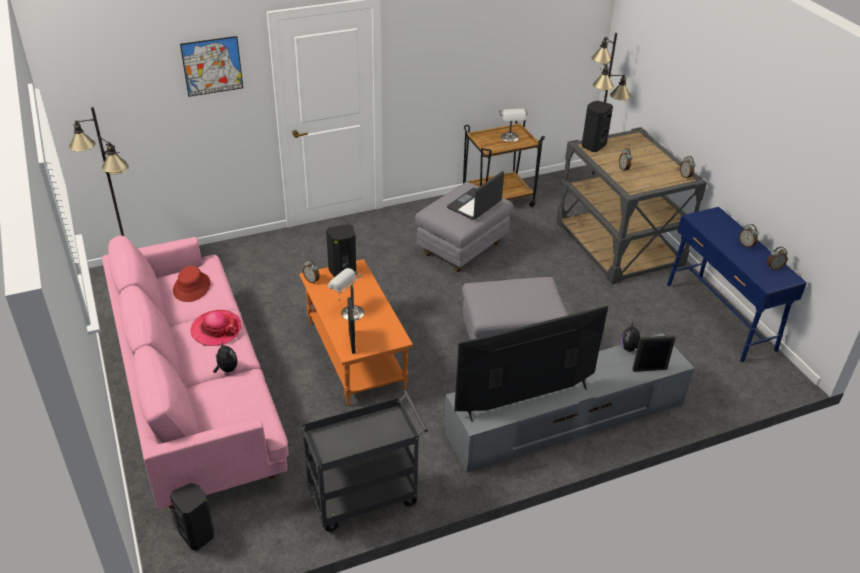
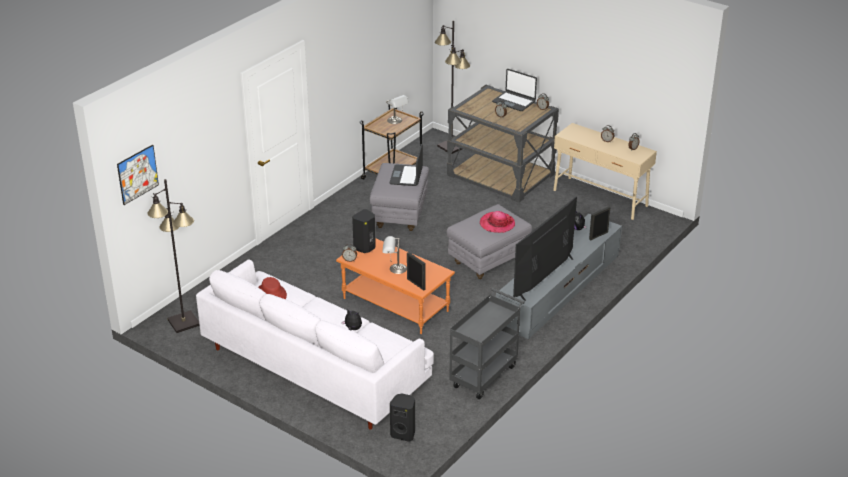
camera: 30 degrees left, 5 degrees down
(196, 395) = (315, 368): pink sofa -> white sofa
(212, 66) = (211, 126): picture -> picture (137, 174)
(216, 330) = (320, 311): hat -> hat (497, 224)
(592, 146) = (467, 107): black speaker -> none
(656, 157) = (514, 101): none -> laptop
(719, 317) = (600, 199): blue console table -> beige console table

